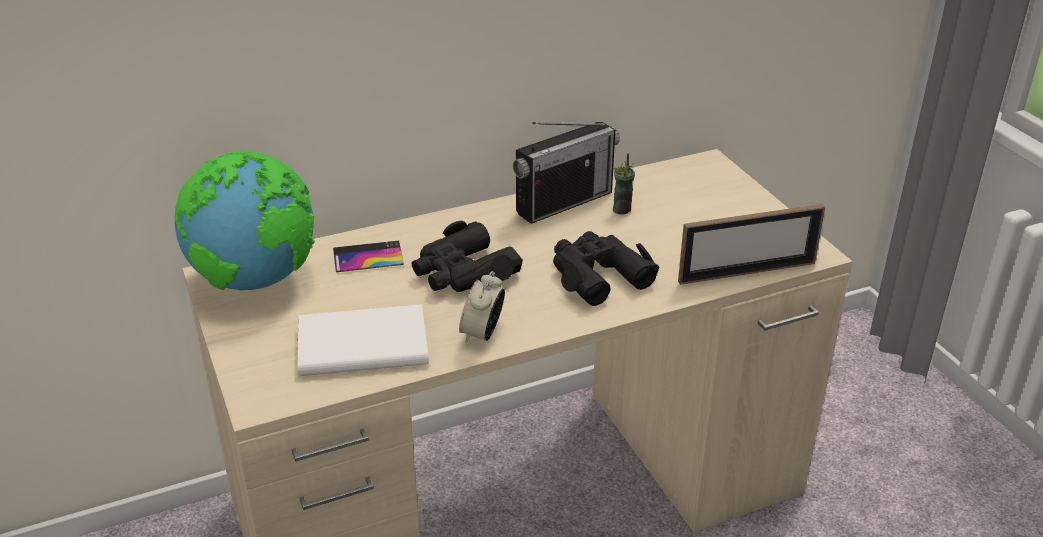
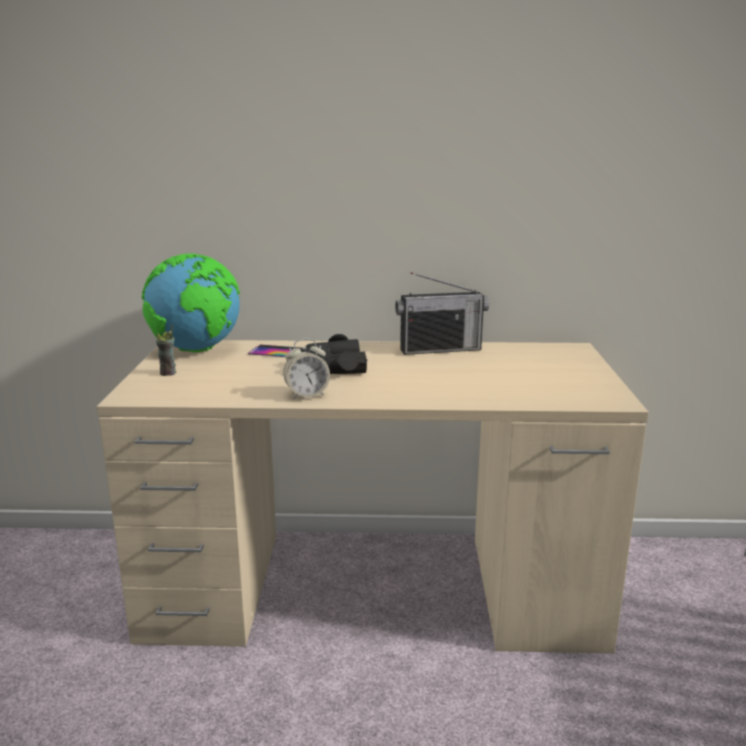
camera: 25 degrees right, 15 degrees down
(361, 343) = (222, 385): white book -> none
(482, 333) = (307, 395): alarm clock -> alarm clock turned 150 degrees counterclockwise
(597, 275) = (423, 384): black binoculars -> none
(622, 209) = (480, 358): cup -> cup (168, 373)
(747, 272) = (545, 401): picture frame -> none

